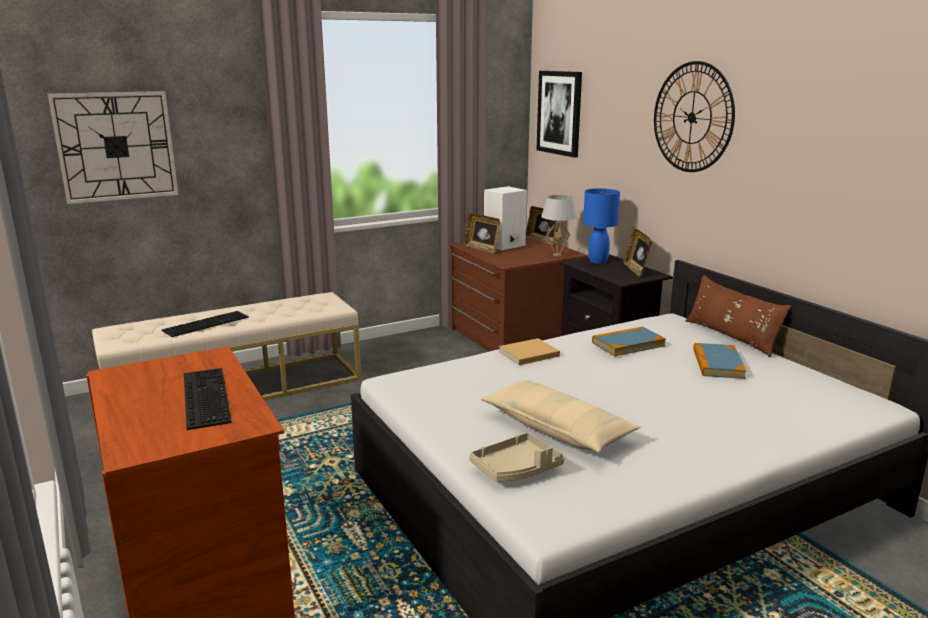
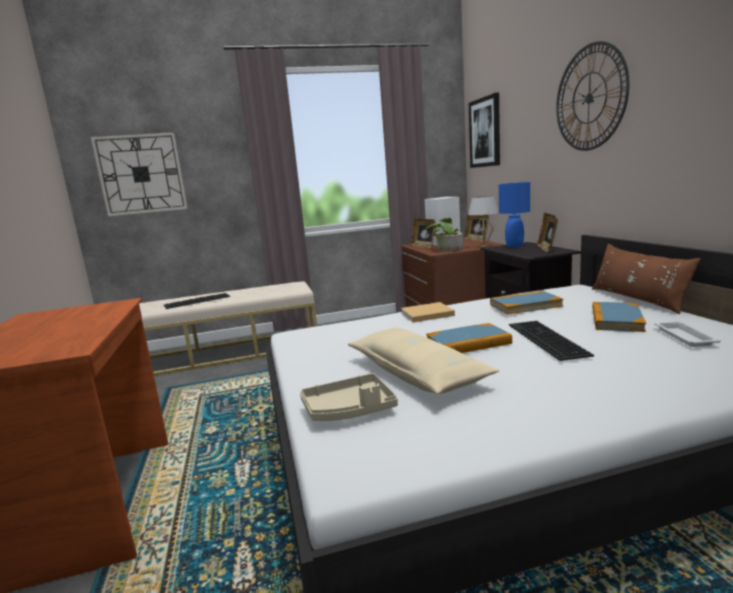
camera: 15 degrees right, 5 degrees down
(203, 397) = (66, 329): keyboard -> keyboard (544, 339)
(514, 258) = (446, 249): none -> potted plant
(590, 392) = (468, 343): none -> book
(776, 384) = (683, 336): none -> white tray

